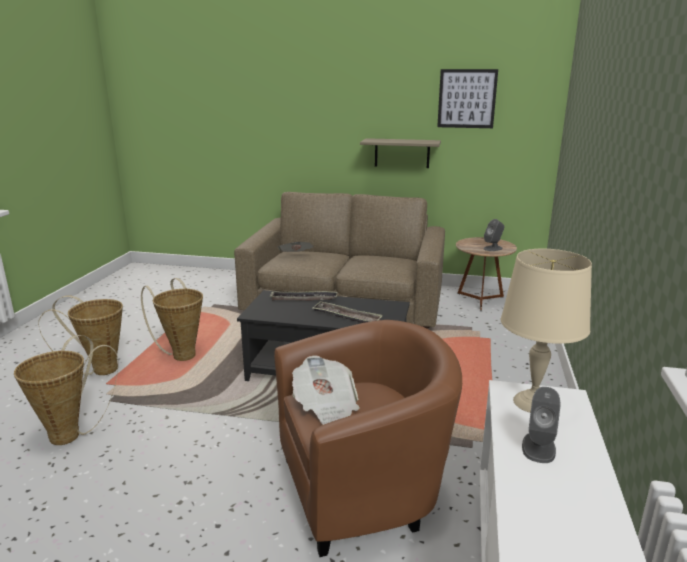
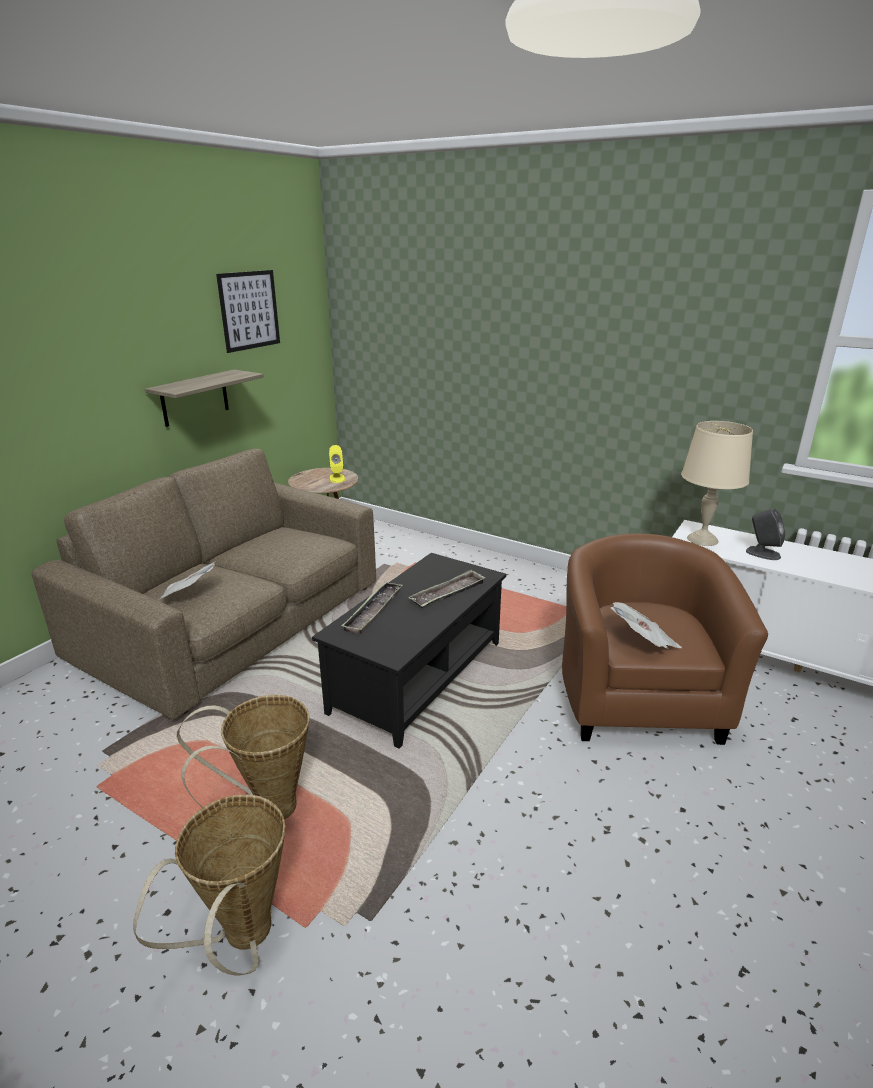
camera: 70 degrees left, 5 degrees up
(72, 433) = (453, 976): basket -> none
(493, 248) = (337, 478): grey speaker -> yellow speaker

